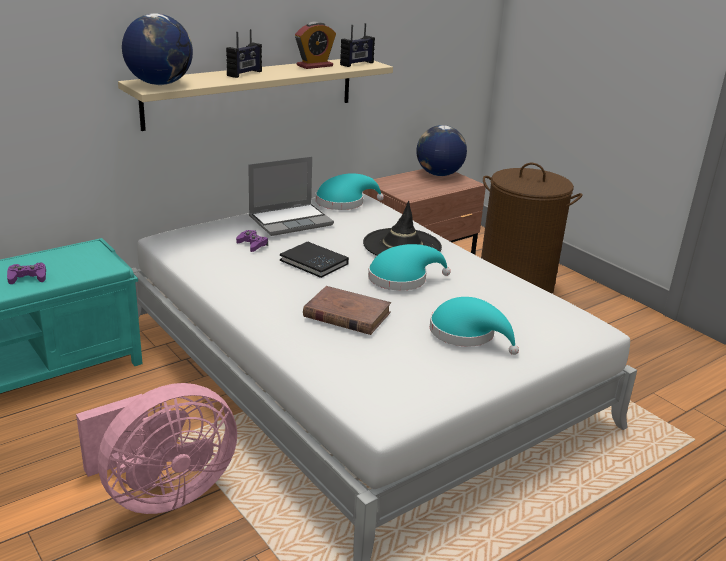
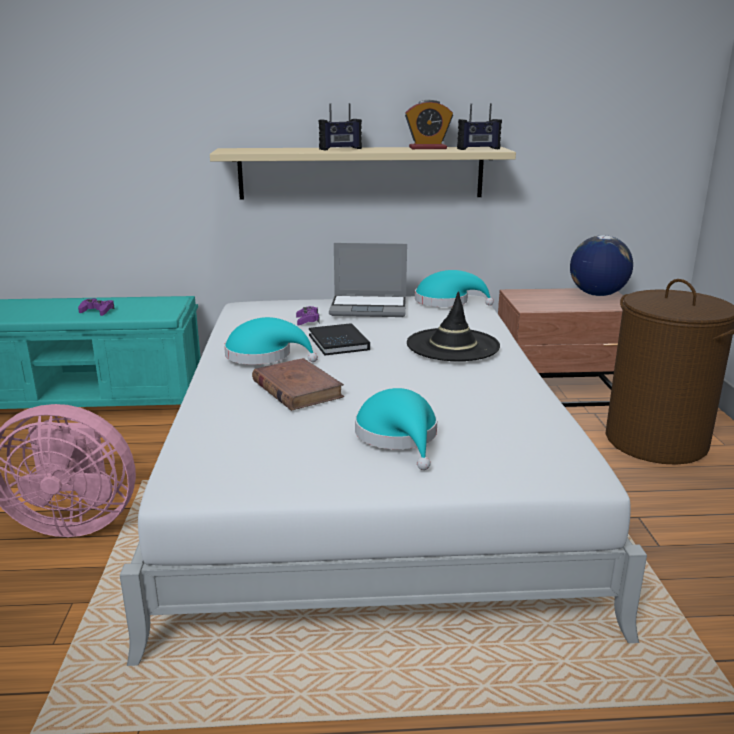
camera: 35 degrees right, 5 degrees down
(160, 84) = (244, 150): globe -> none
(402, 278) = (406, 372): turquoise hat -> turquoise hat (264, 355)

